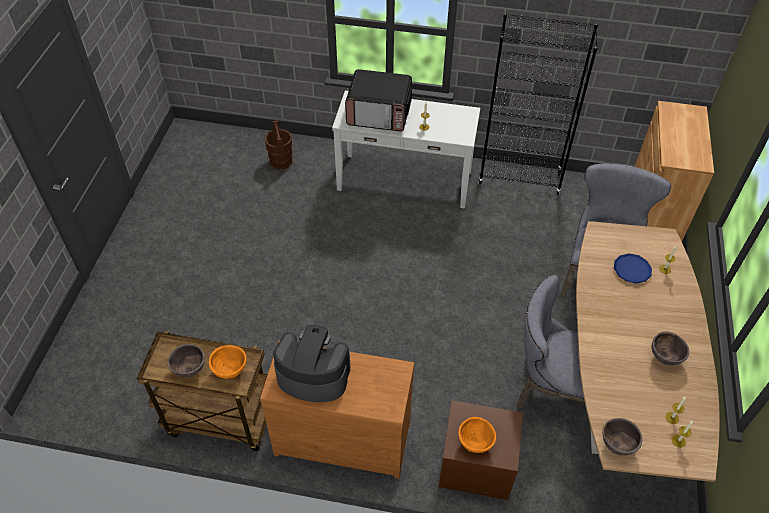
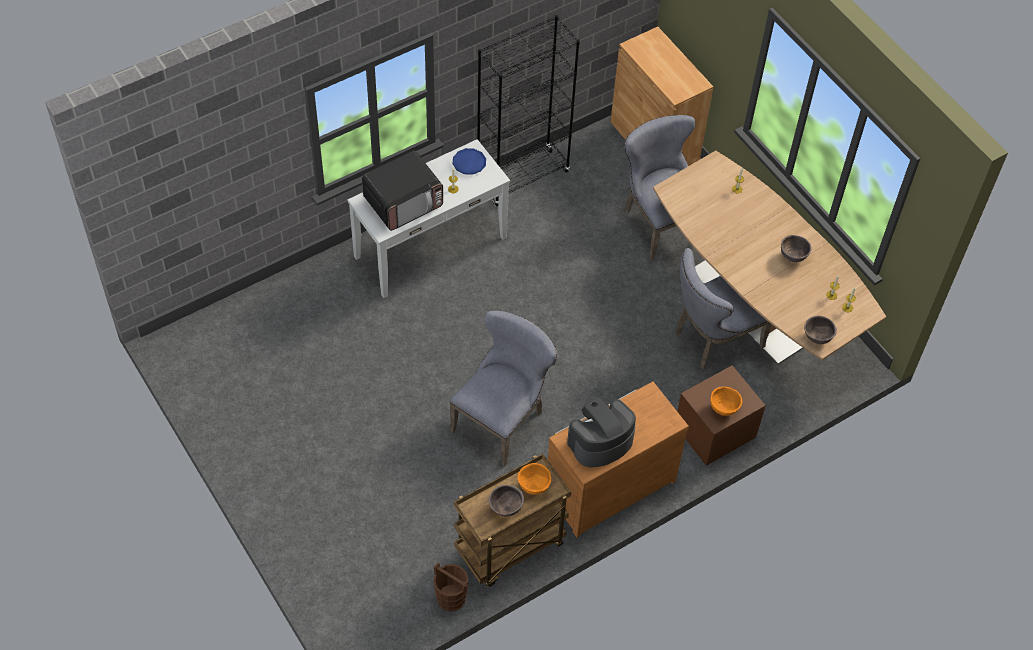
camera: 45 degrees left, 5 degrees up
(281, 161) = (302, 307): brown bucket -> brown bucket (451, 598)
(322, 324) = (502, 419): none -> grey chair
(631, 270) = (717, 206): blue plate -> blue plate (469, 163)

